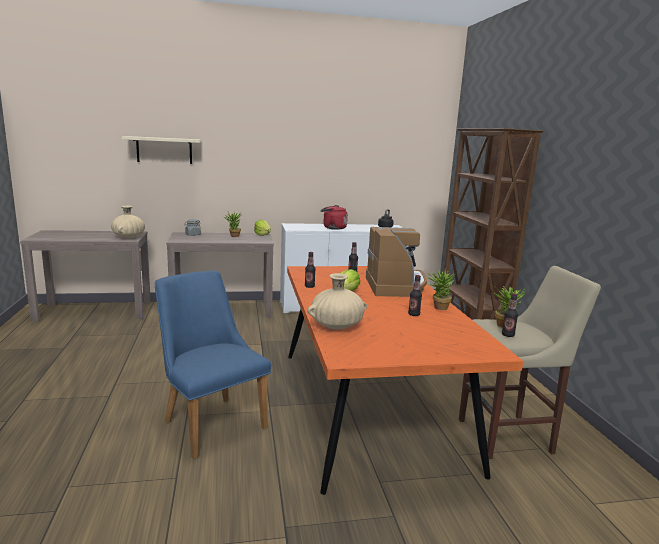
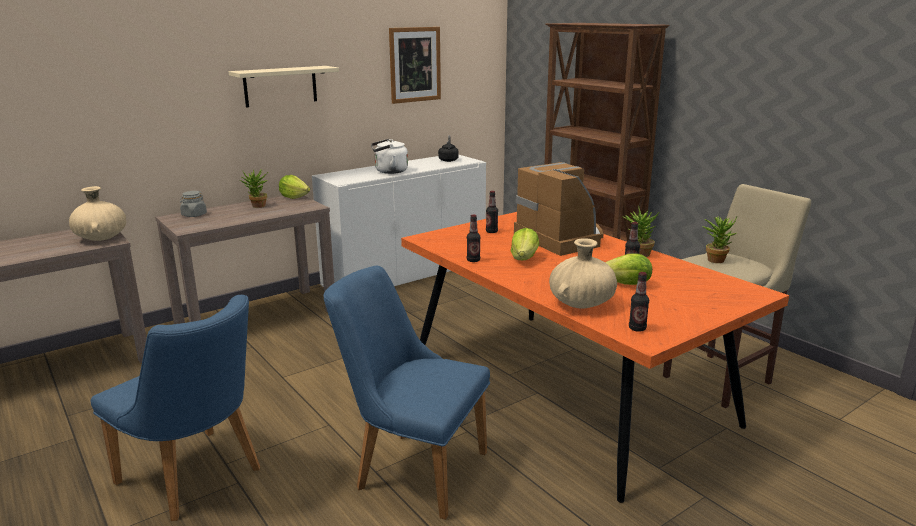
camera: 25 degrees left, 5 degrees up
(92, 387) = (198, 479): none -> blue chair
(164, 150) = (122, 87): beige shelf -> beige shelf (280, 86)
(333, 228) = (389, 171): red kettle -> white kettle
(371, 156) = (415, 64): none -> picture
(393, 323) = (627, 284): none -> lettuce
(508, 335) = (733, 270): bottle -> bottle (637, 328)

